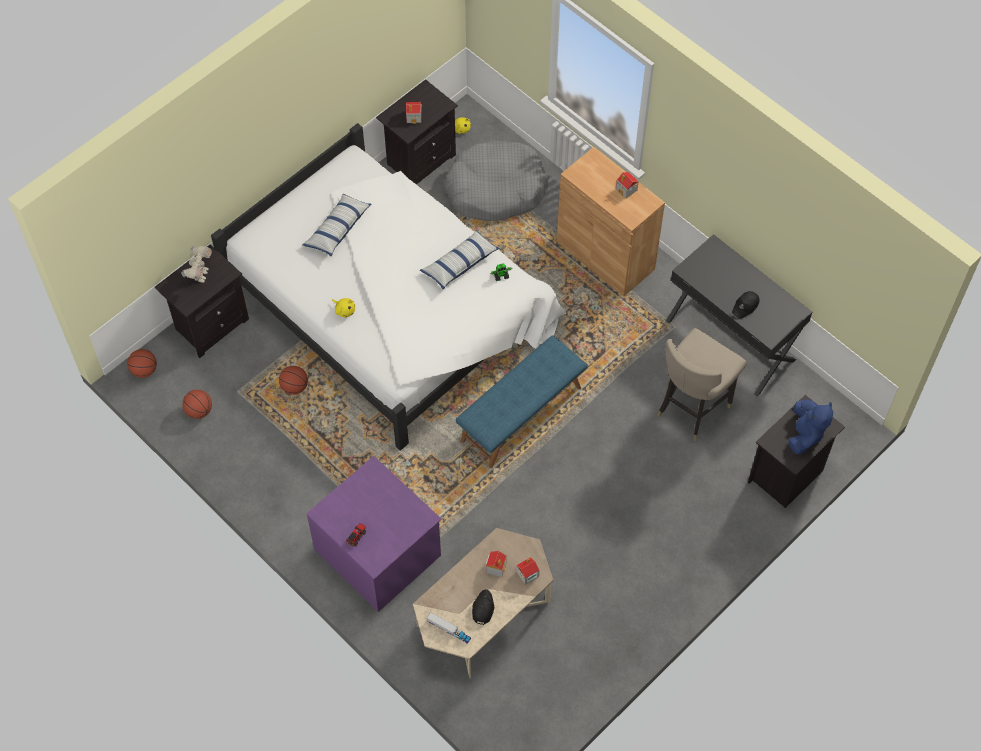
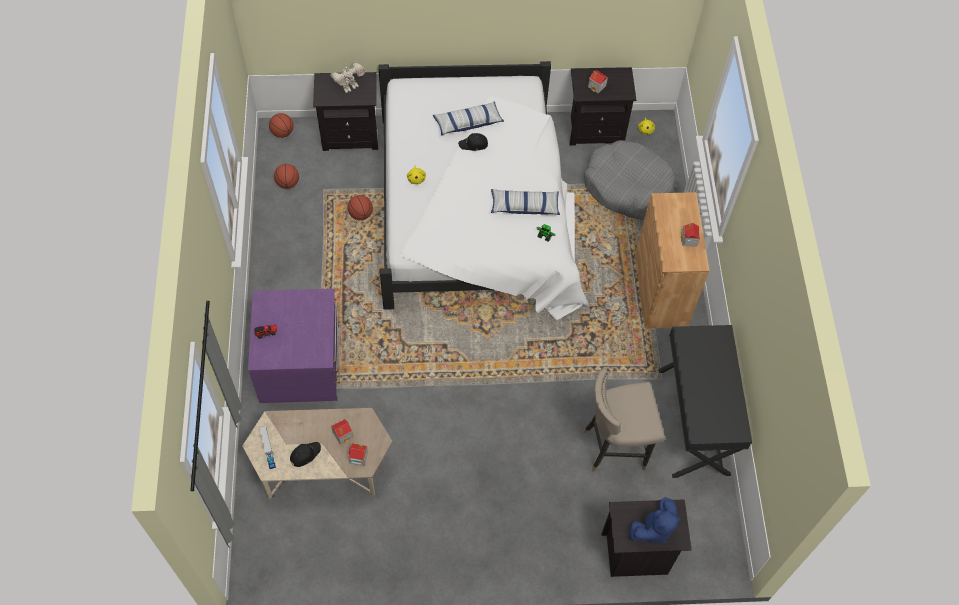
camera: 40 degrees right, 0 degrees up
(520, 413) = (488, 350): blue bench -> none
(745, 306) = (702, 396): black cap -> black cap (473, 144)

